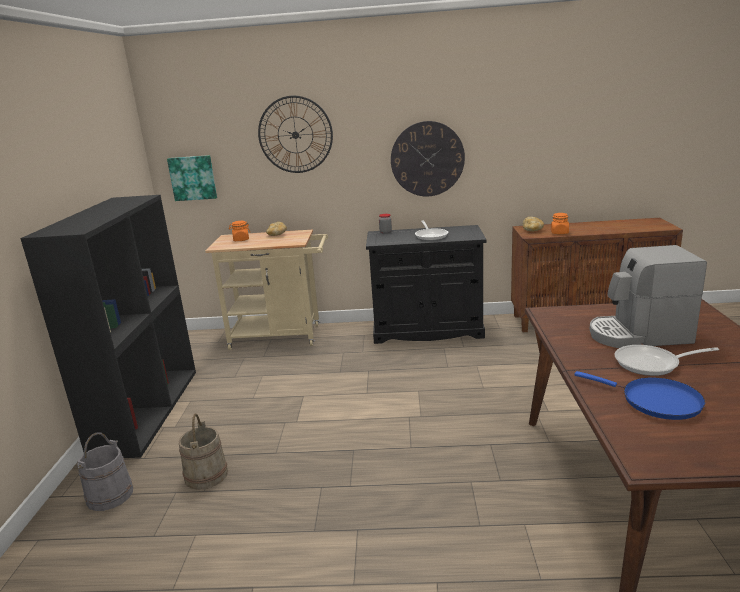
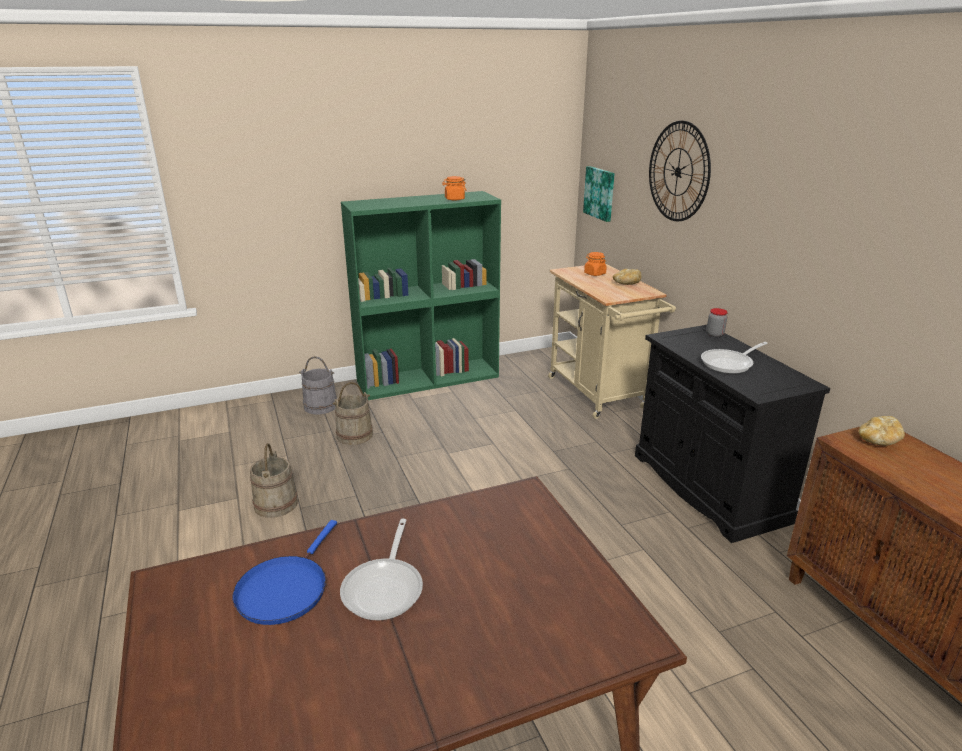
camera: 65 degrees right, 5 degrees up
(147, 410) = (429, 378): black bookcase -> green bookcase
(293, 550) = (276, 504): none -> beige bucket
(427, 159) = (798, 256): wall clock -> none
(559, 233) = (895, 468): orange jar -> orange jar (454, 199)
(638, 335) = (478, 575): coffee machine -> none
(652, 364) = (385, 588): frying pan -> frying pan turned 150 degrees counterclockwise

